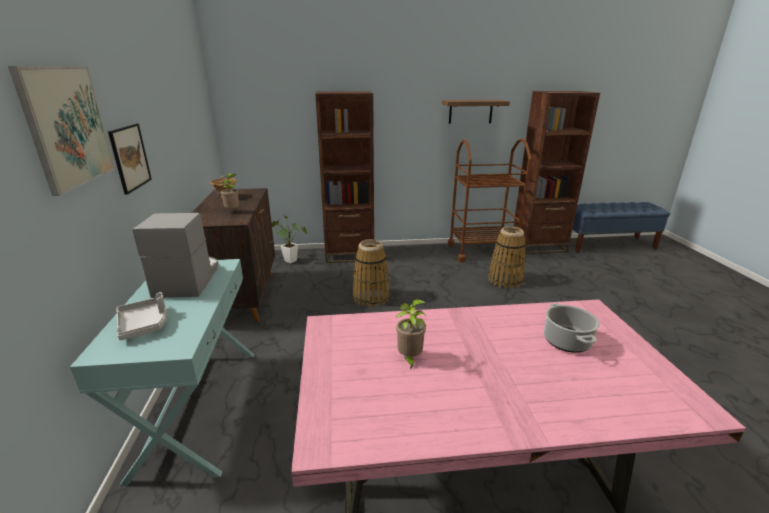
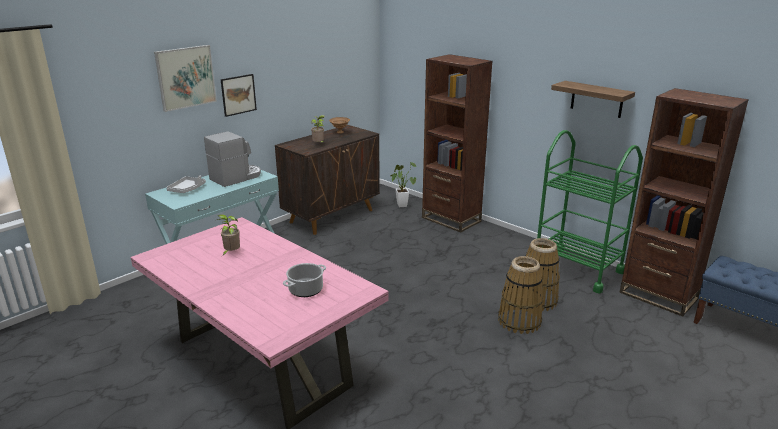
camera: 50 degrees right, 0 degrees up
(371, 297) = (402, 255): basket -> basket (519, 321)
(481, 251) = (577, 269): brown cart -> green cart

